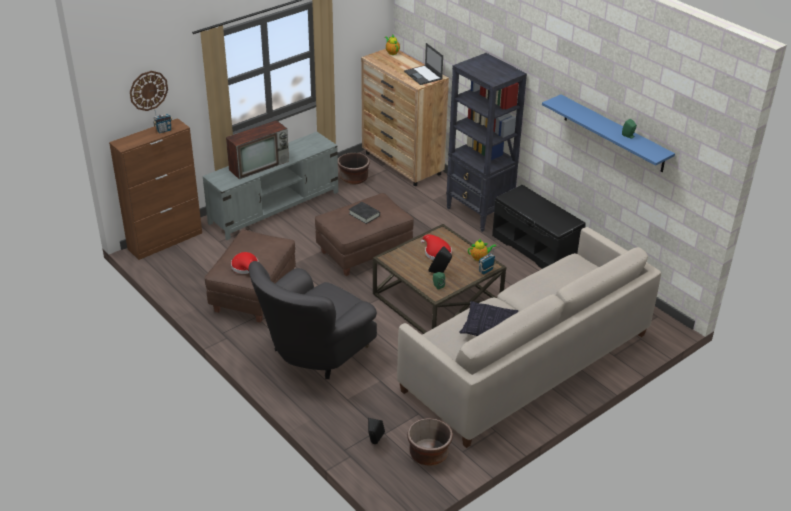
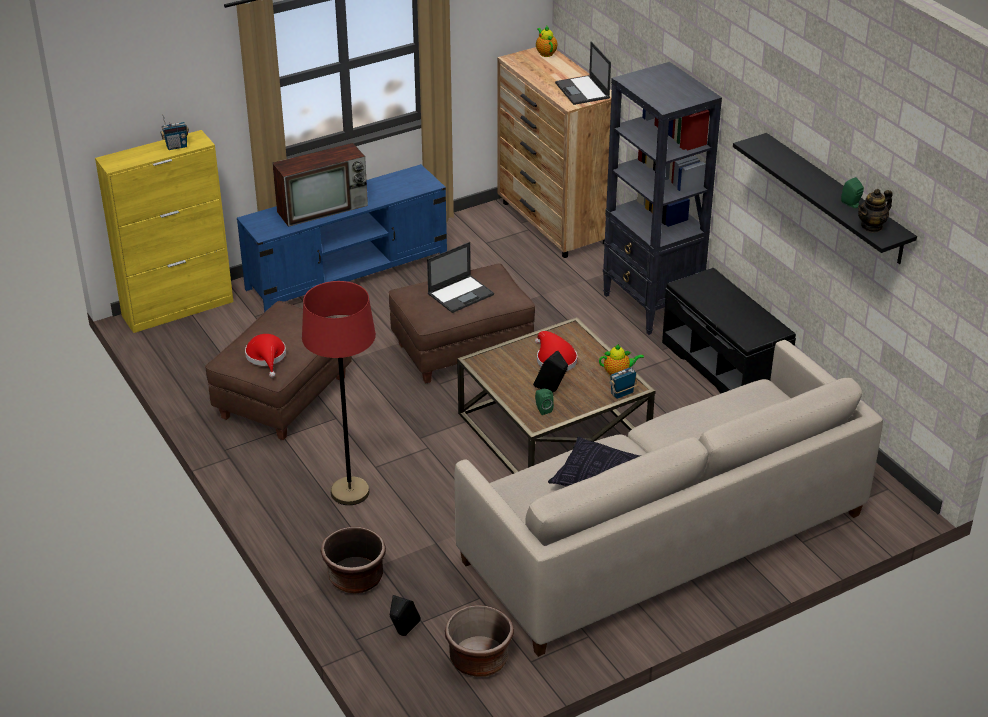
camera: 10 degrees right, 0 degrees up
(148, 90) = (157, 86): wall clock -> none
(165, 241) = (178, 309): brown cabinet -> yellow cabinet
(275, 207) = (348, 273): grey tv stand -> blue tv stand
(314, 353) = (350, 492): grey armchair -> red floor lamp
(353, 179) = (475, 239): brown planter -> brown planter (355, 578)
(364, 215) = (461, 294): black book -> laptop
(613, 133) = (835, 199): blue shelf -> black shelf
(645, 149) = (872, 226): none -> teapot

